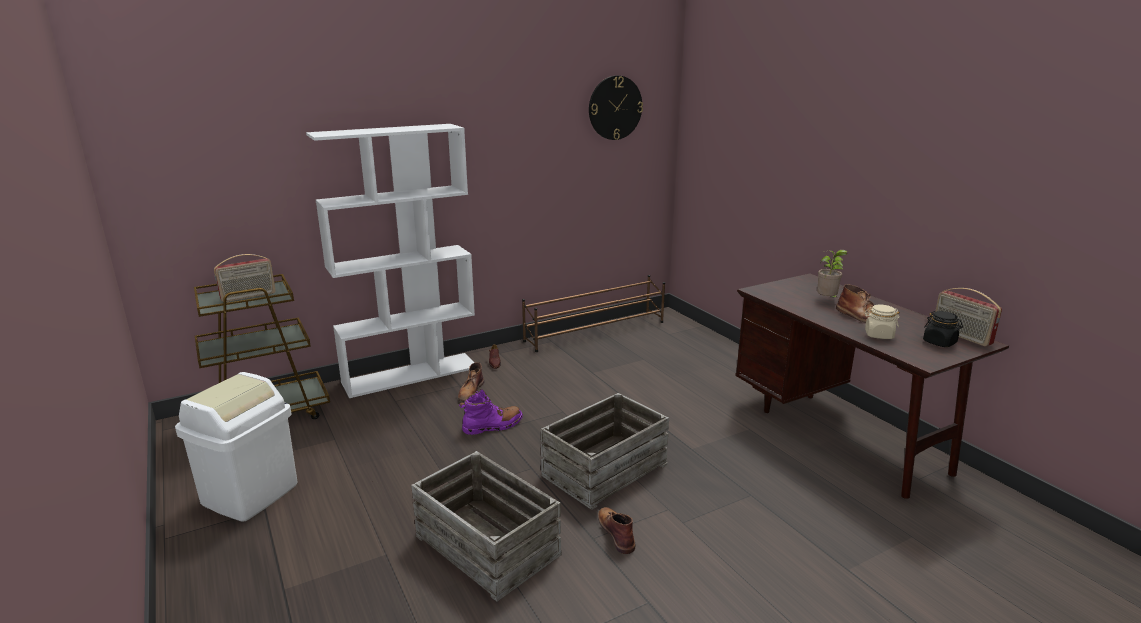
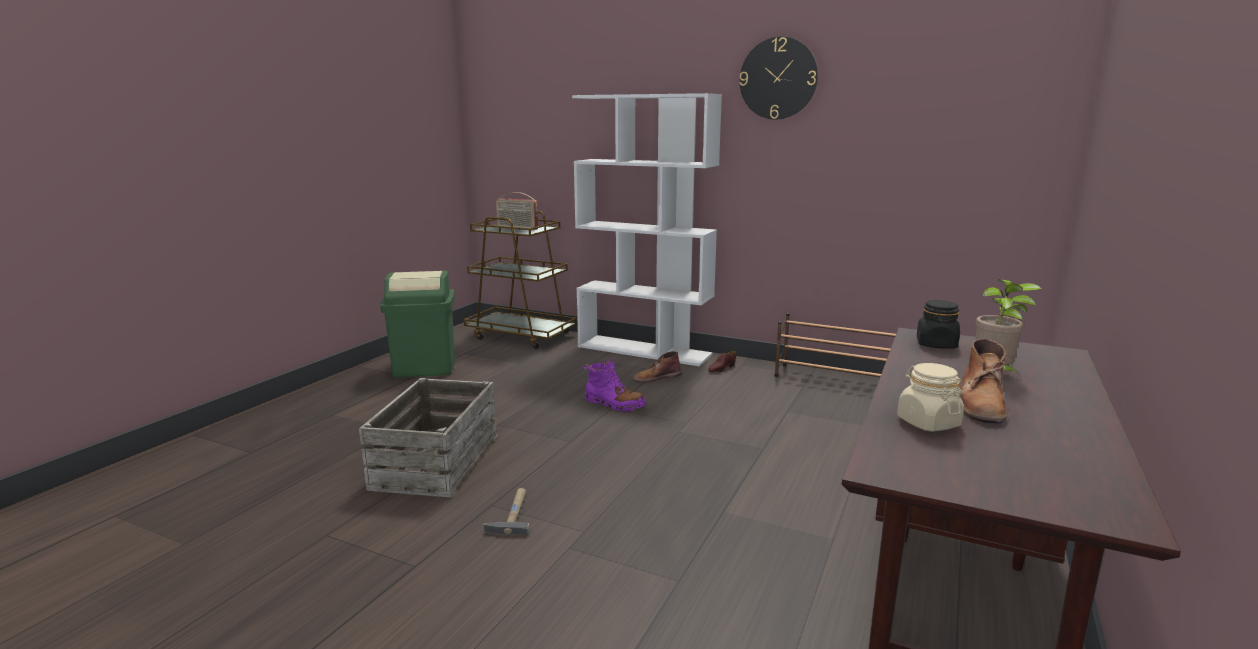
camera: 55 degrees right, 5 degrees down
(250, 494) = (425, 367): white trash can -> green trash can
(604, 469) = (612, 474): crate -> none
(615, 108) = (960, 85): wall clock -> wall clock (778, 78)
(616, 532) = (512, 513): brown boot -> hammer
(939, 342) = (1011, 474): black jar -> black jar (936, 344)
(960, 336) = (1098, 491): radio -> none

